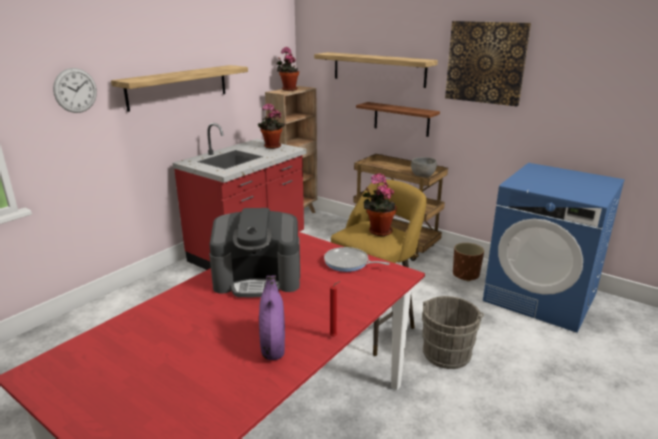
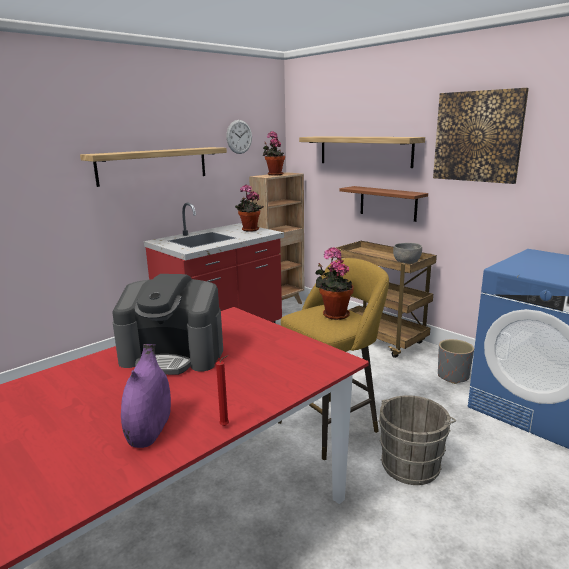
camera: 10 degrees right, 5 degrees down
(75, 90) = (41, 162): wall clock -> wall clock (239, 137)
(348, 263) = (282, 345): frying pan -> none
(465, 274) = (453, 376): brown planter -> grey planter

